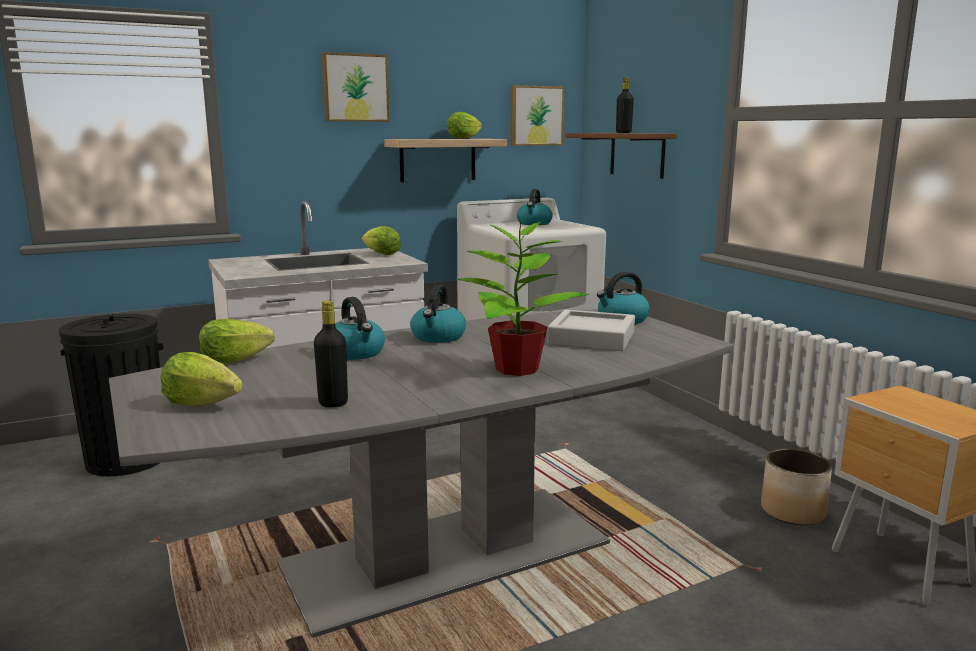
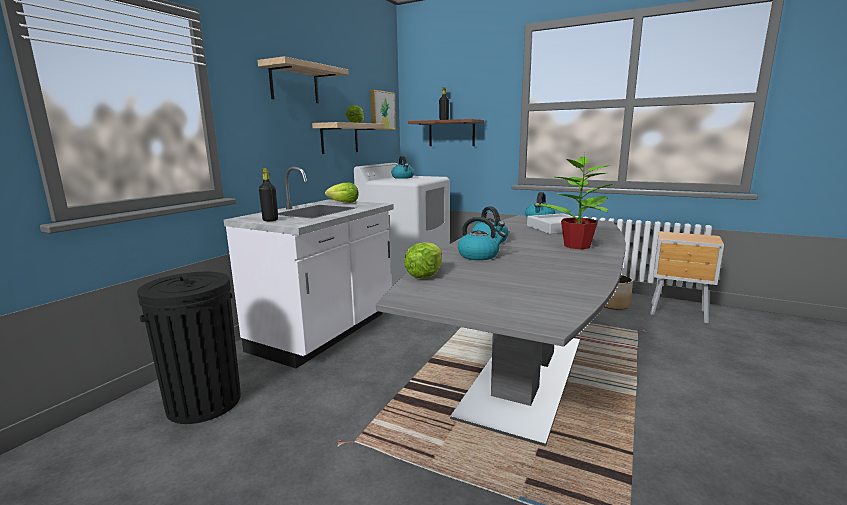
camera: 35 degrees left, 0 degrees up
(201, 404) = (498, 299): lettuce -> none
(333, 403) = (561, 279): black bottle -> black bottle (270, 220)
(355, 88) = (294, 84): picture -> shelf

